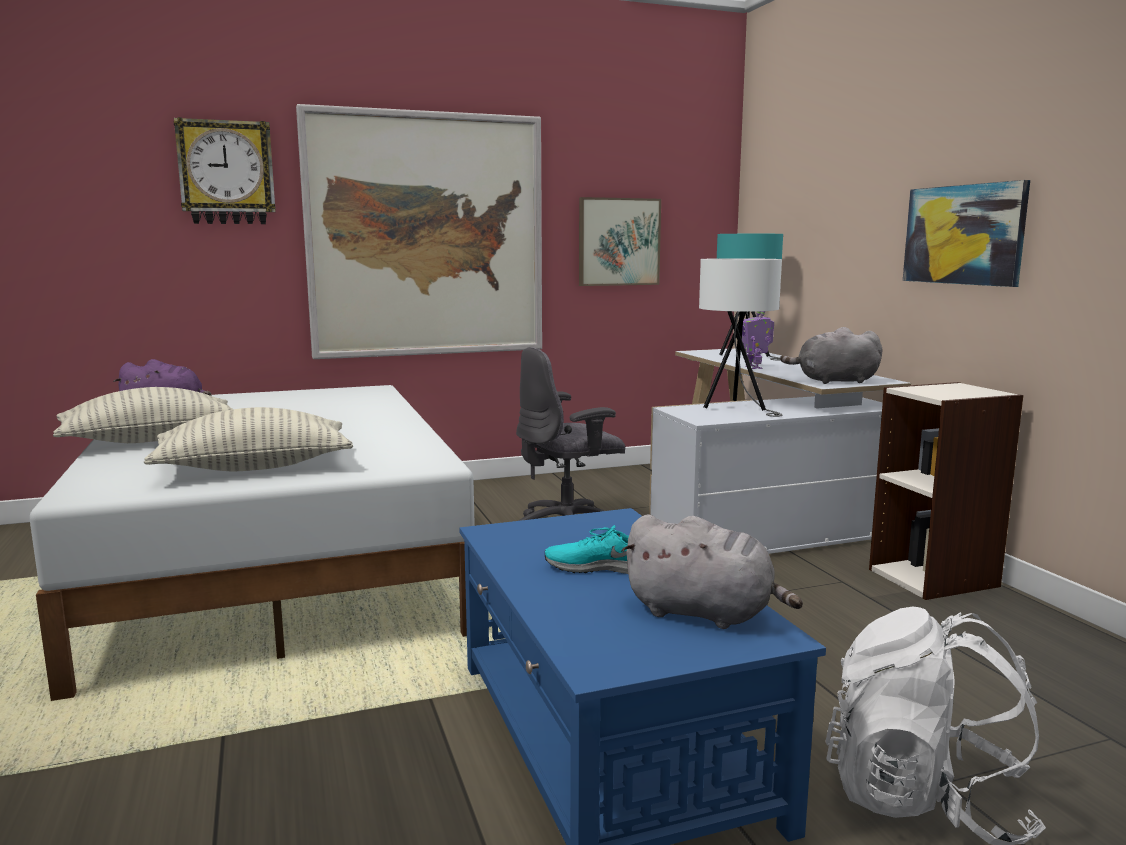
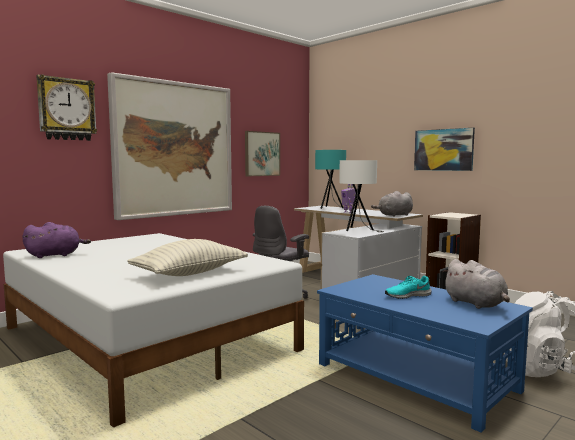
camera: 25 degrees left, 5 degrees down
(151, 440) = (87, 268): pillow -> none
(704, 613) = (476, 304): grey plush toy -> grey plush toy turned 60 degrees clockwise

